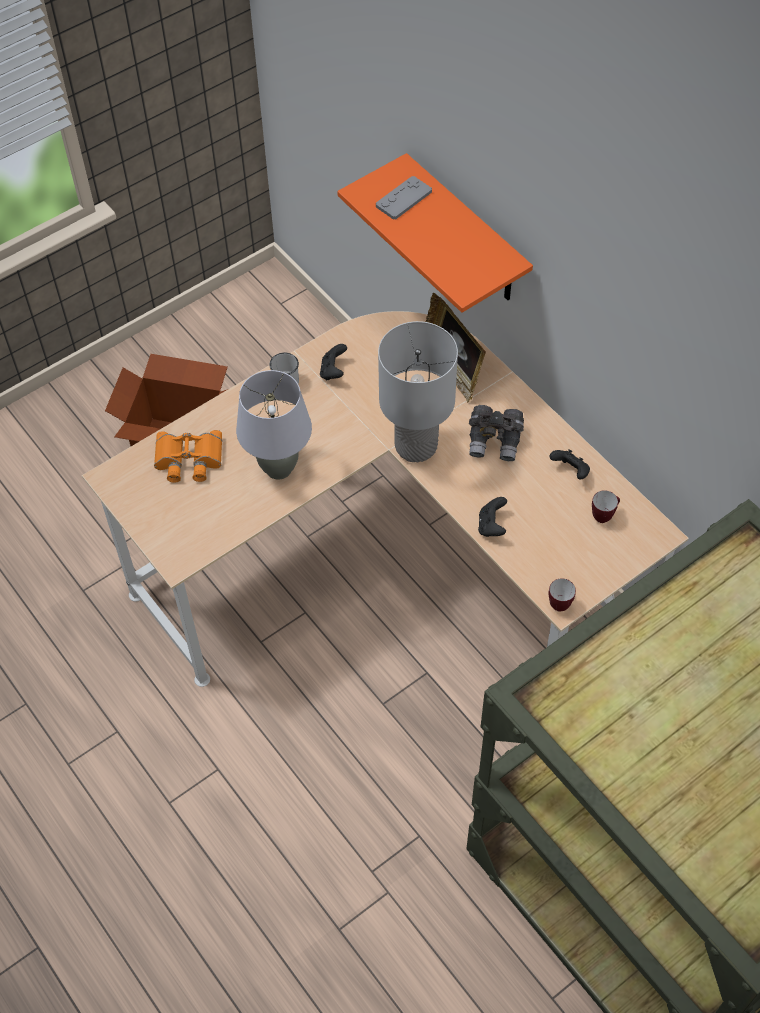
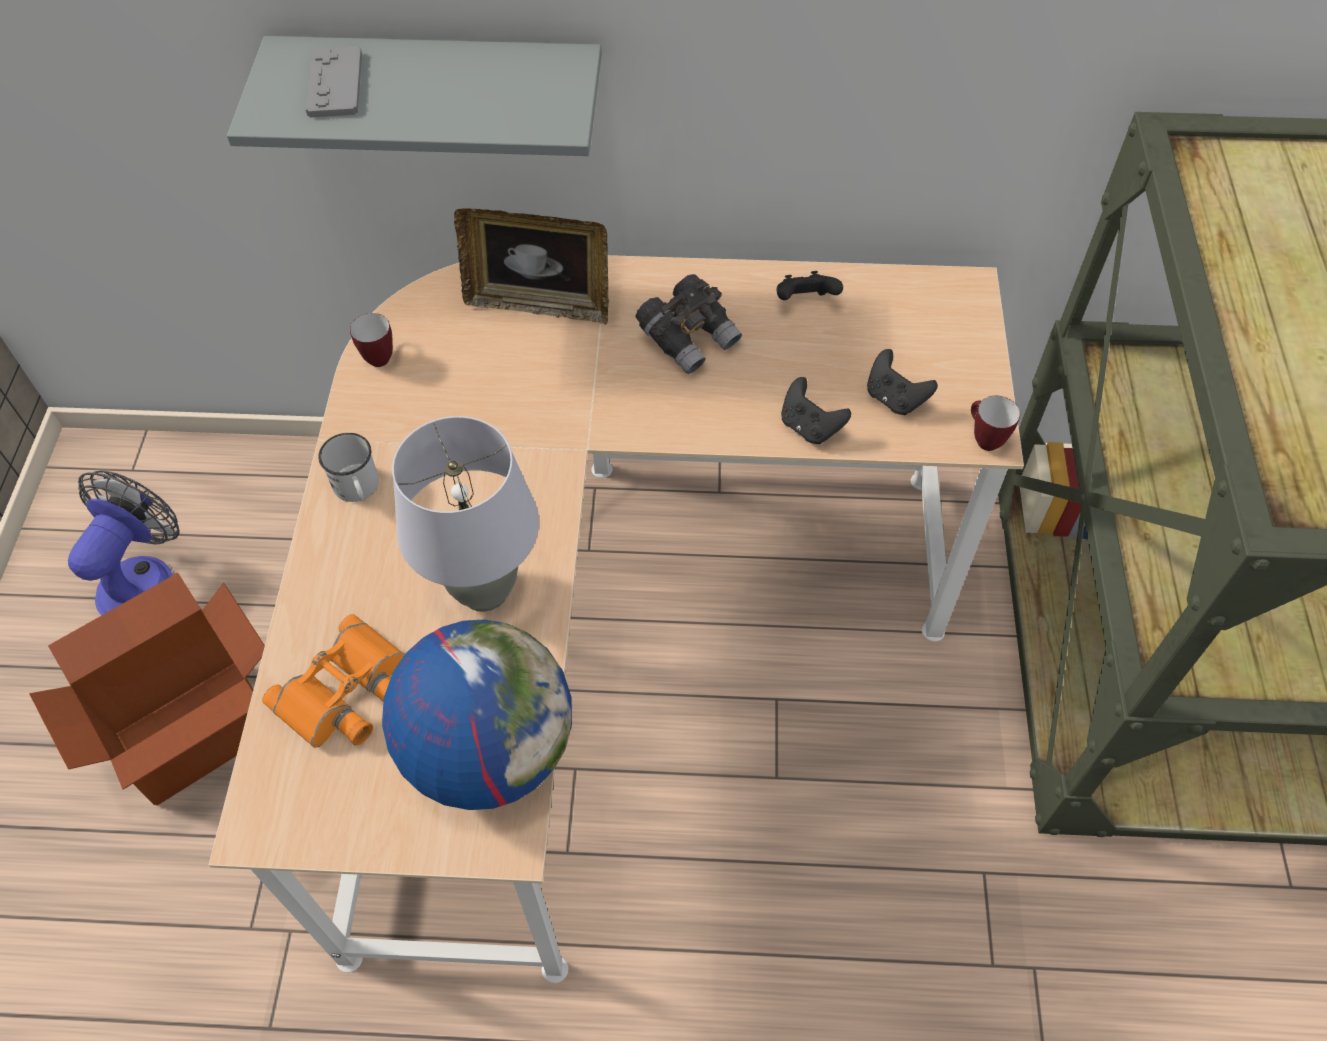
camera: 50 degrees left, 0 degrees up
(209, 527) = (489, 749): none -> globe
(232, 359) = (143, 577): none -> fan
(333, 371) = (402, 421): black game controller -> black game controller (894, 398)
(416, 448) = (616, 420): grey table lamp -> none
(466, 233) = (441, 92): orange shelf -> grey shelf
(604, 515) = (897, 315): mug -> mug (380, 355)

